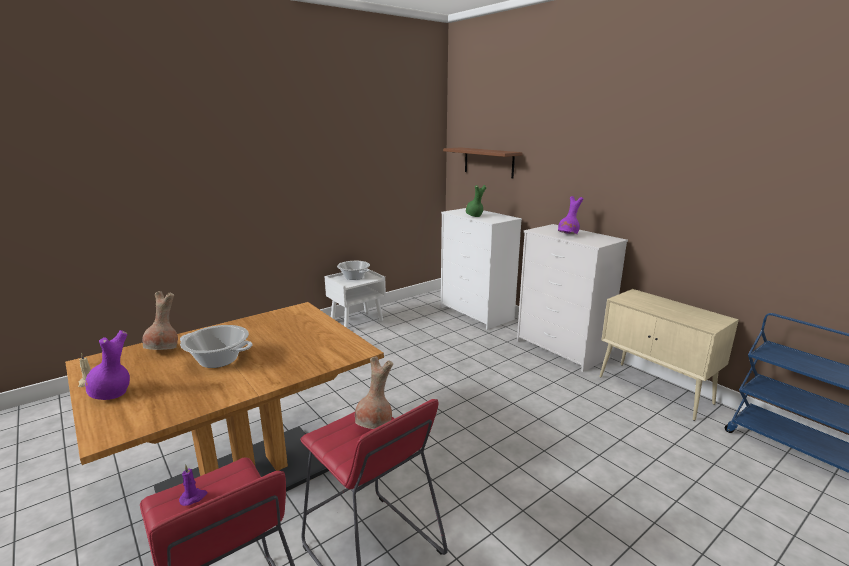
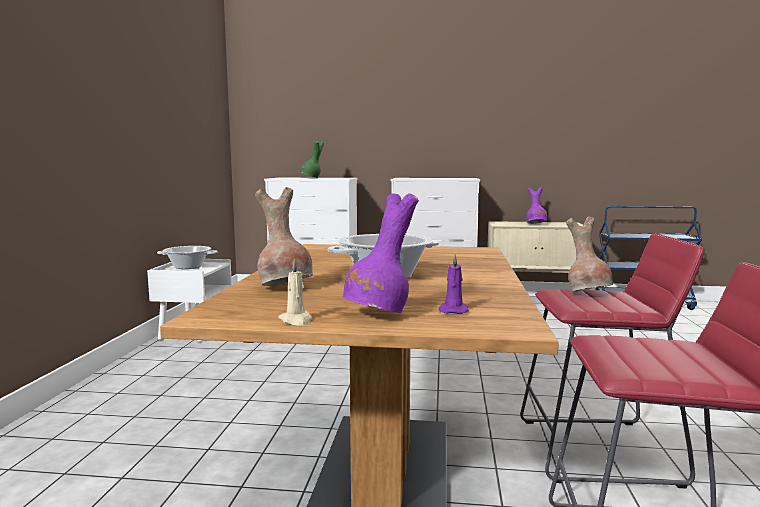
camera: 45 degrees left, 10 degrees down
(193, 497) = (642, 359): purple candle -> purple candle (453, 310)
(488, 162) = (300, 123): brown shelf -> none
(568, 235) = (434, 178): purple vase -> purple vase (536, 224)

